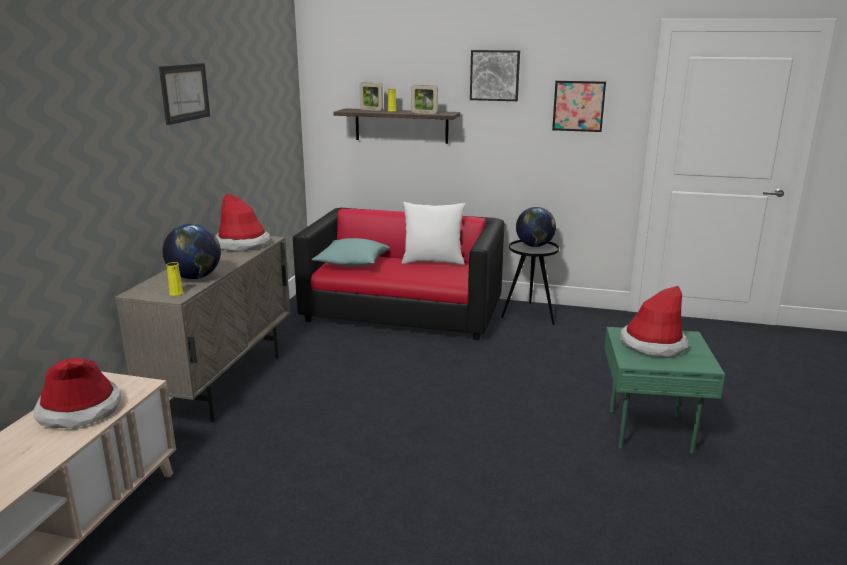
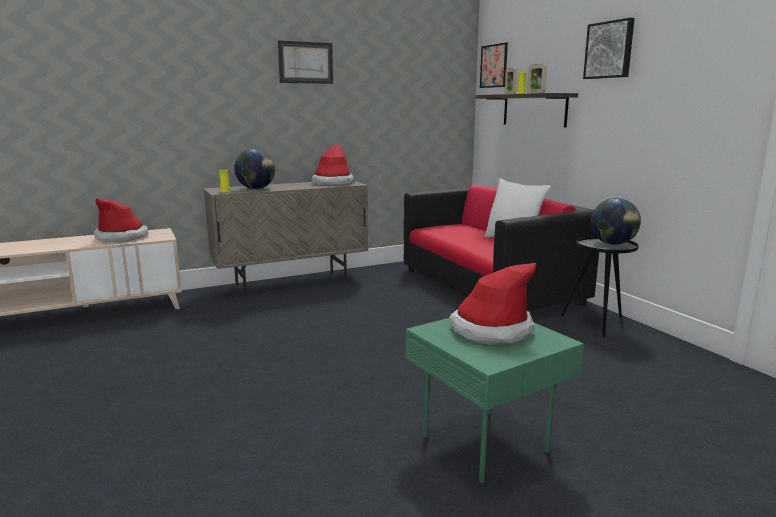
camera: 50 degrees right, 5 degrees down
(352, 263) = (451, 229): turquoise pillow -> none
(578, 106) = (689, 78): picture -> picture (494, 66)

